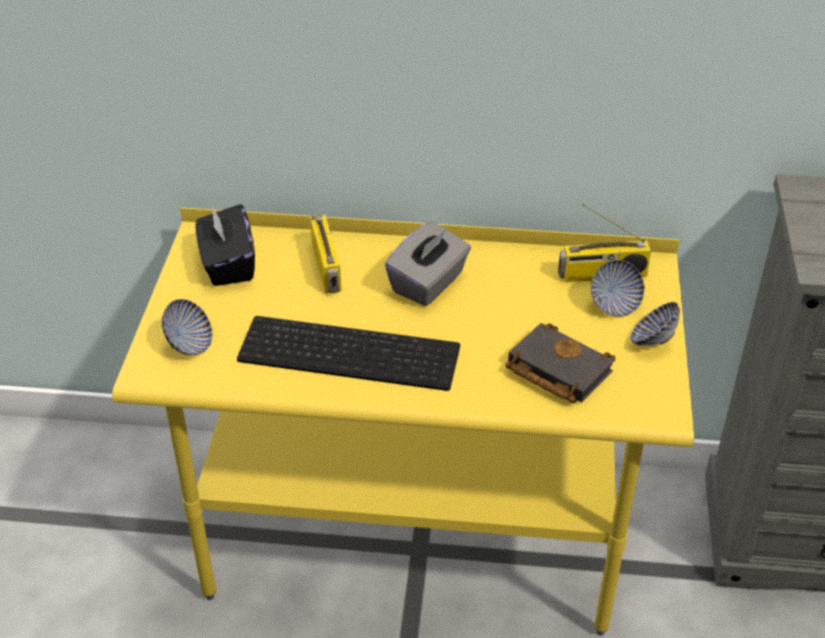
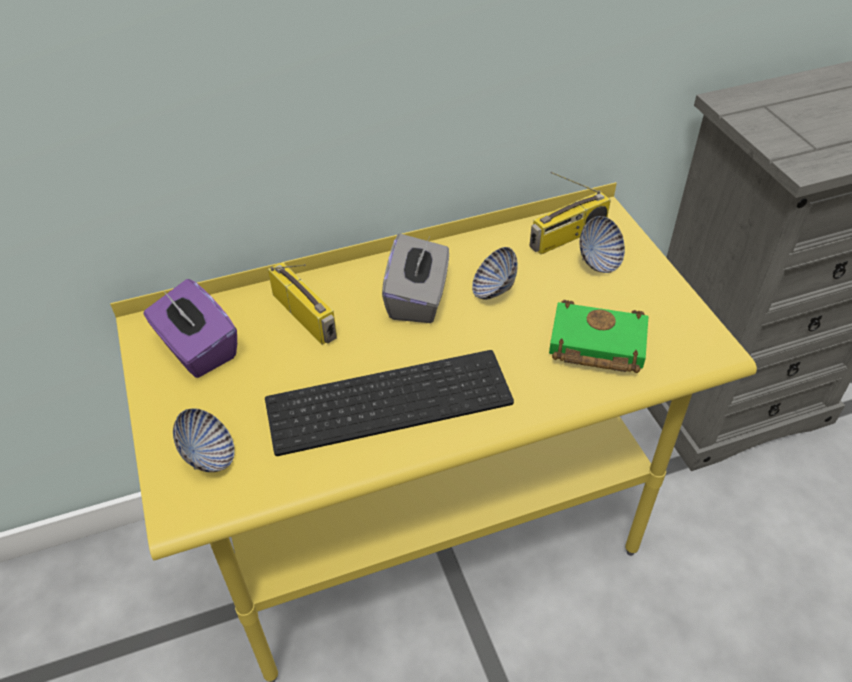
camera: 25 degrees left, 5 degrees up
(227, 264) = (197, 349): black tissue box -> purple tissue box
(555, 370) = (594, 344): black book -> green book
(652, 340) = (654, 284): bowl -> bowl (493, 290)

